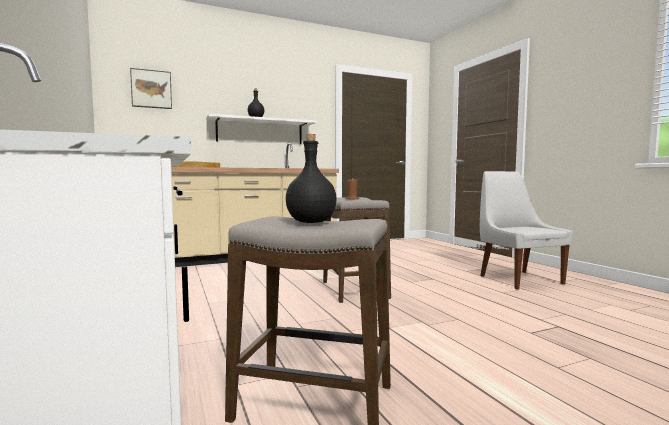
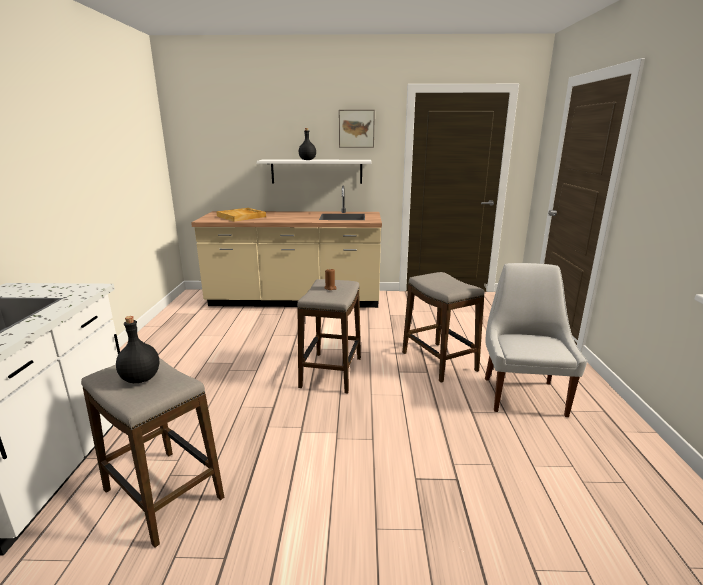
camera: 25 degrees right, 15 degrees up
(151, 89) = (211, 135): picture -> picture (356, 128)
(432, 273) = (439, 361): none -> stool

